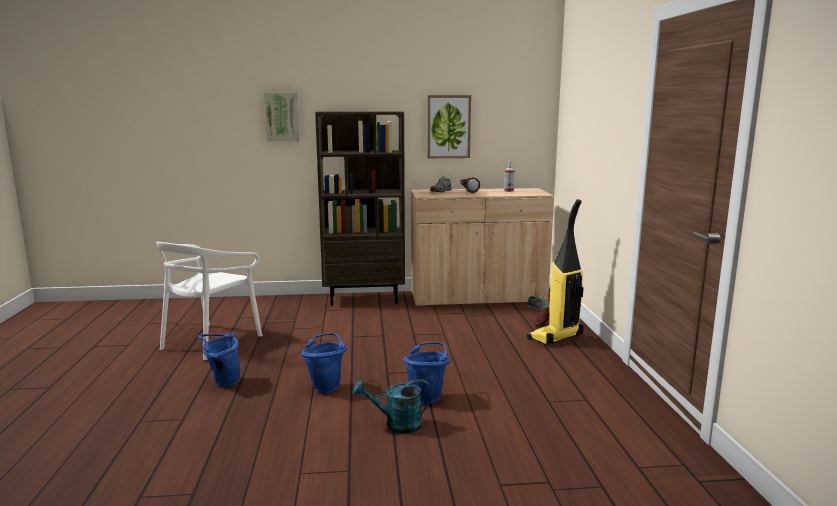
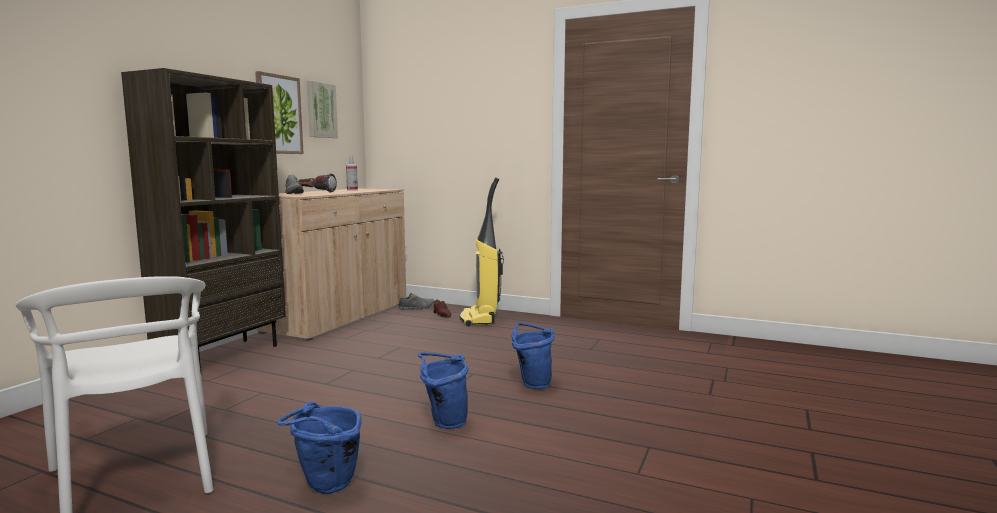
camera: 60 degrees left, 5 degrees down
(282, 117) = (53, 74): picture -> picture (320, 110)
(396, 424) = (575, 407): turquoise watering can -> none

